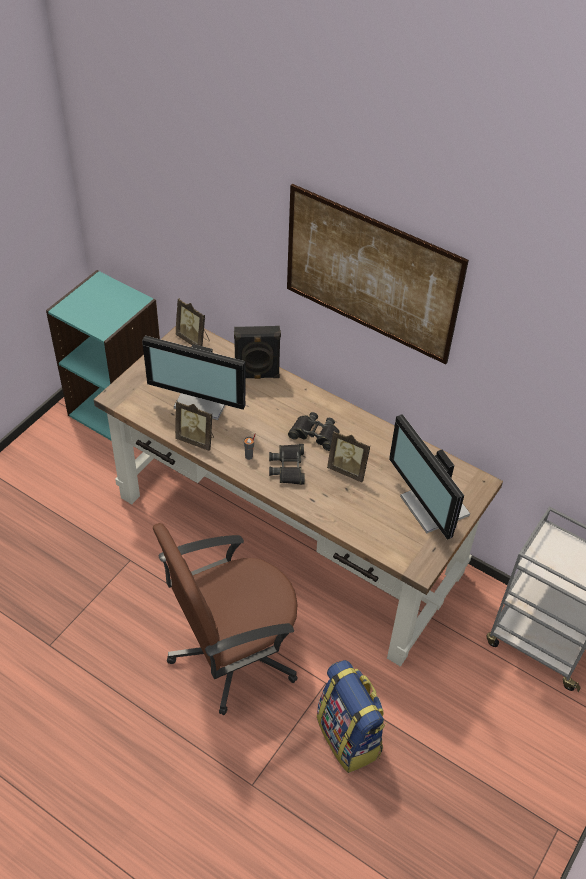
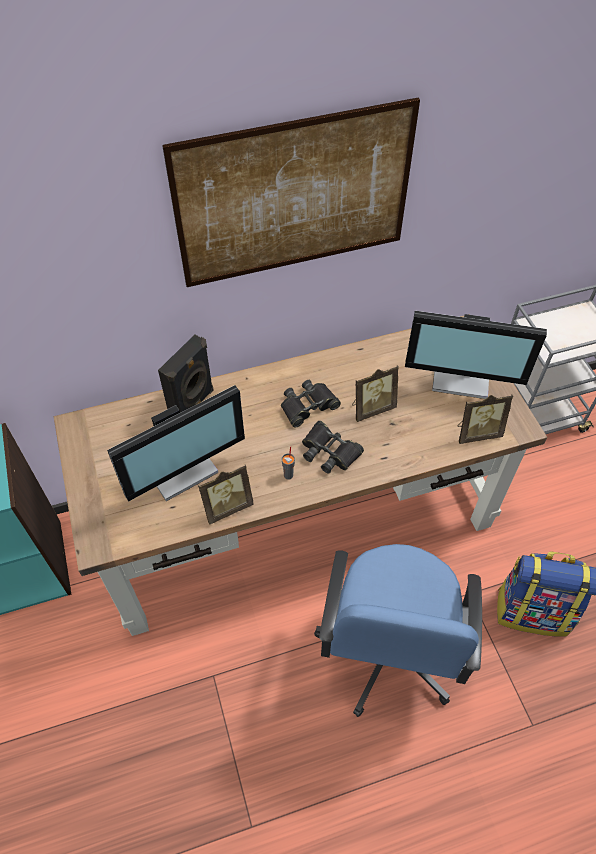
camera: 50 degrees left, 5 degrees up
(194, 340) = (92, 426): picture frame -> picture frame (477, 433)
(232, 653) = (387, 650): brown office chair -> blue office chair

